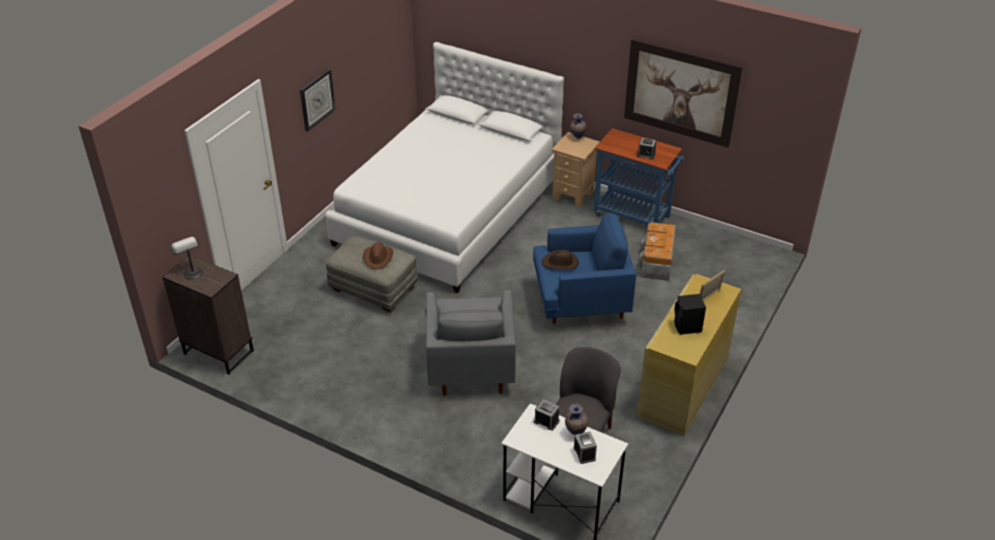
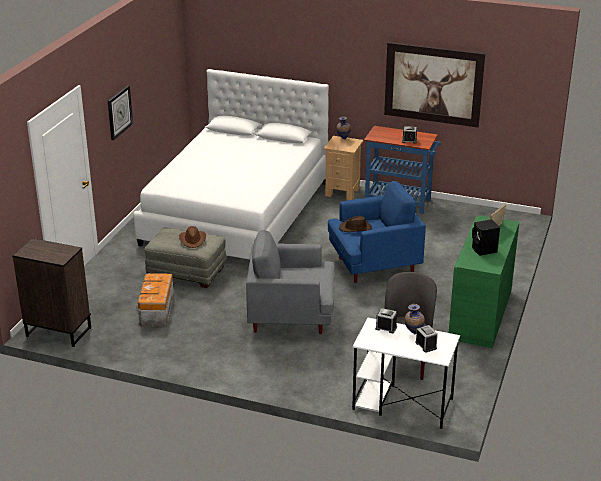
camera: 10 degrees left, 10 degrees down
(191, 271) = (38, 249): table lamp -> none
(470, 365) = (292, 318): grey armchair -> grey armchair turned 105 degrees clockwise
(657, 262) = (430, 232): storage box -> storage box (156, 311)
(682, 387) = (480, 315): yellow cabinet -> green cabinet

